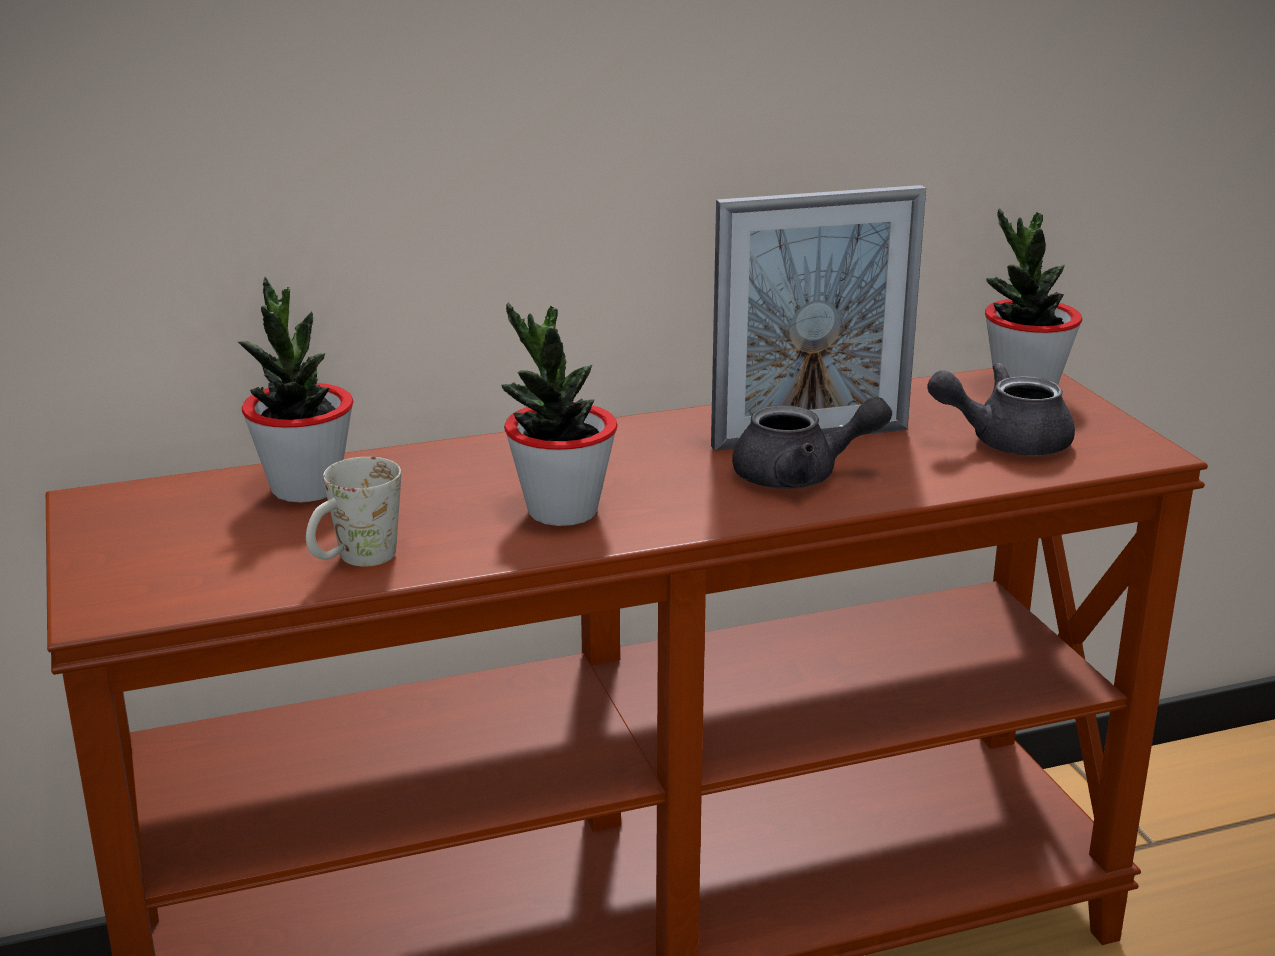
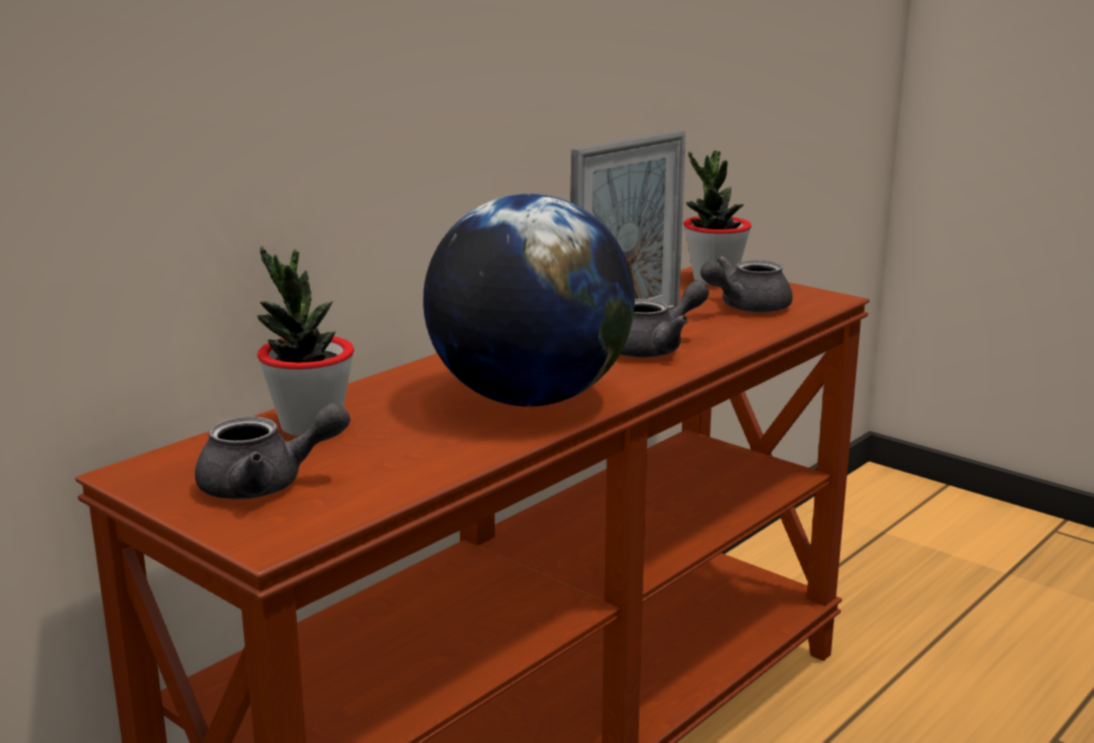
camera: 30 degrees left, 5 degrees down
(178, 547) = (266, 485): none -> grey teapot
(355, 561) = (426, 461): white mug -> none
(562, 511) = (529, 399): potted plant -> globe

